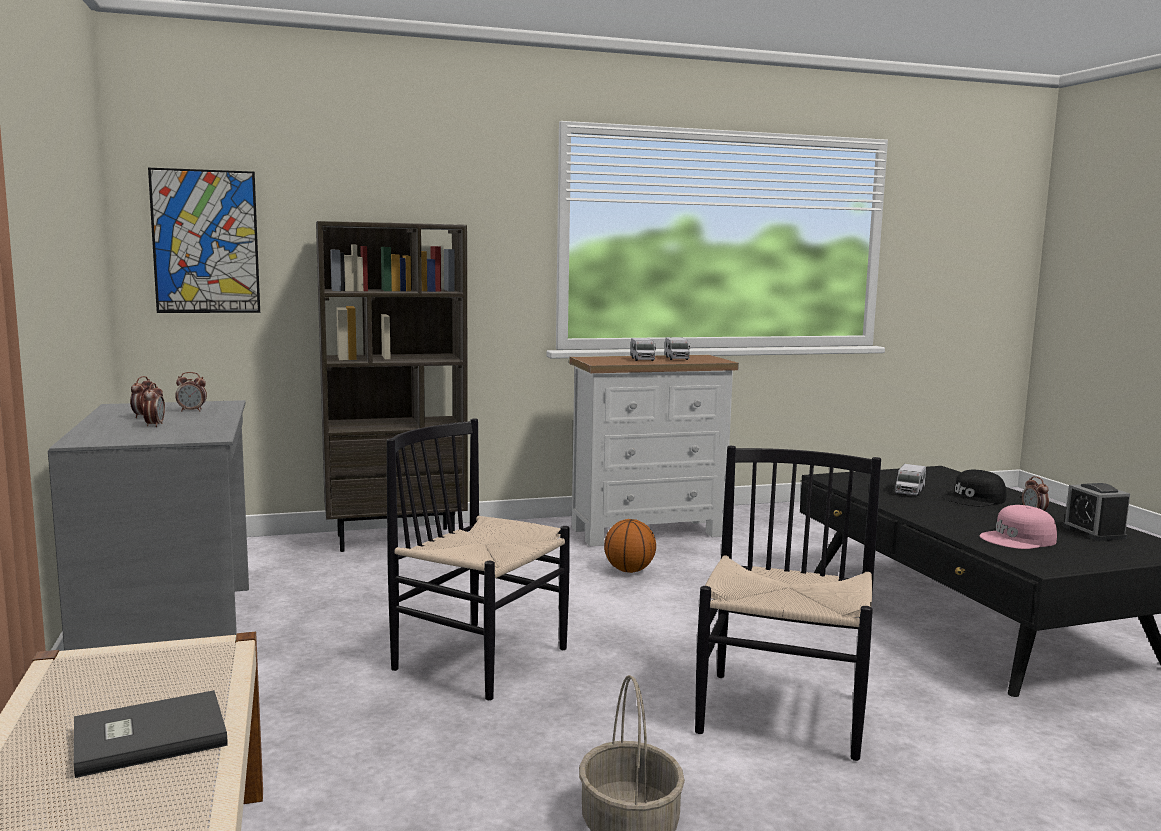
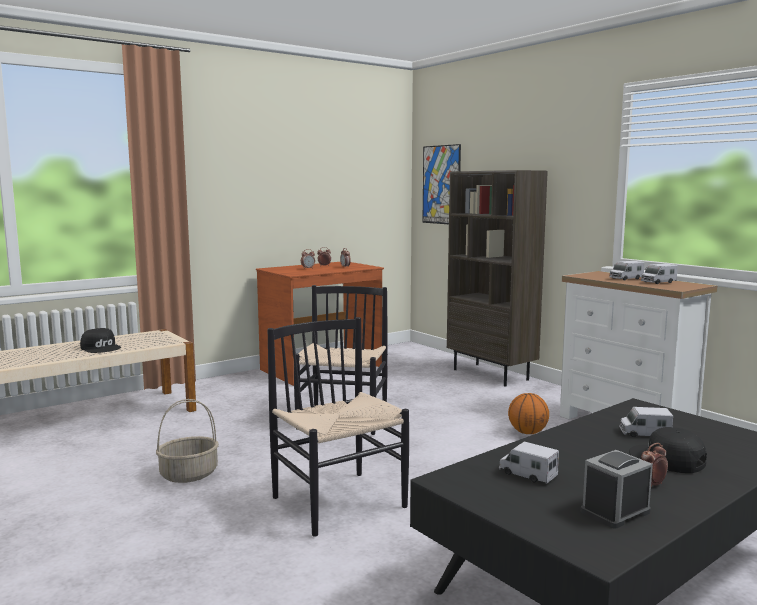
camera: 70 degrees right, 0 degrees up
(147, 736) = (101, 348): grey book -> black cap
(173, 632) = (322, 369): grey desk -> brown desk
(783, 711) = (336, 500): black chair -> black chair turned 120 degrees counterclockwise
(1019, 539) = (527, 474): pink cap -> toy truck

